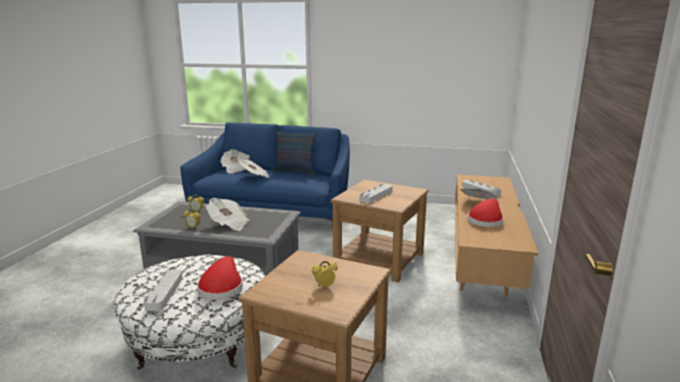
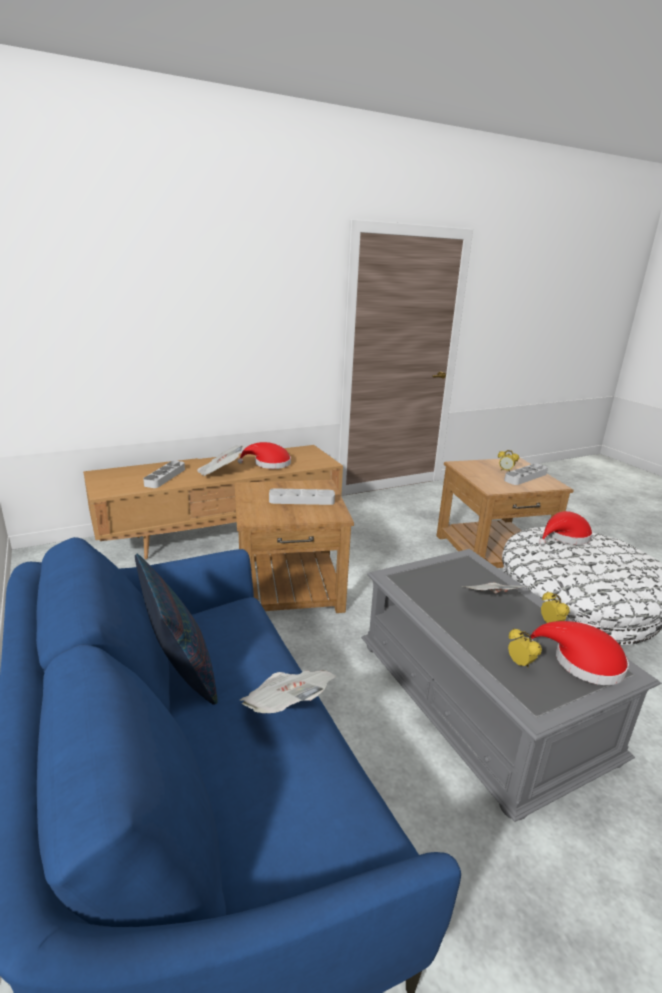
camera: 130 degrees left, 5 degrees up
(164, 293) = (624, 555): grey tray -> grey tray (525, 477)
(170, 221) = (582, 662): none -> red hat
(235, 169) = (252, 812): newspaper -> none

